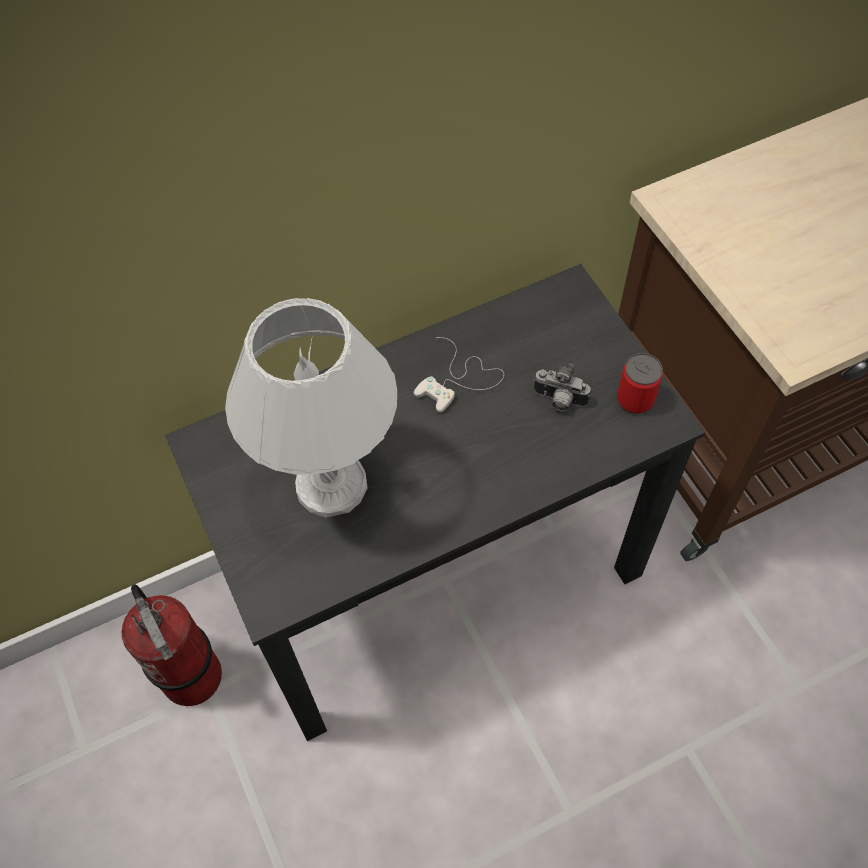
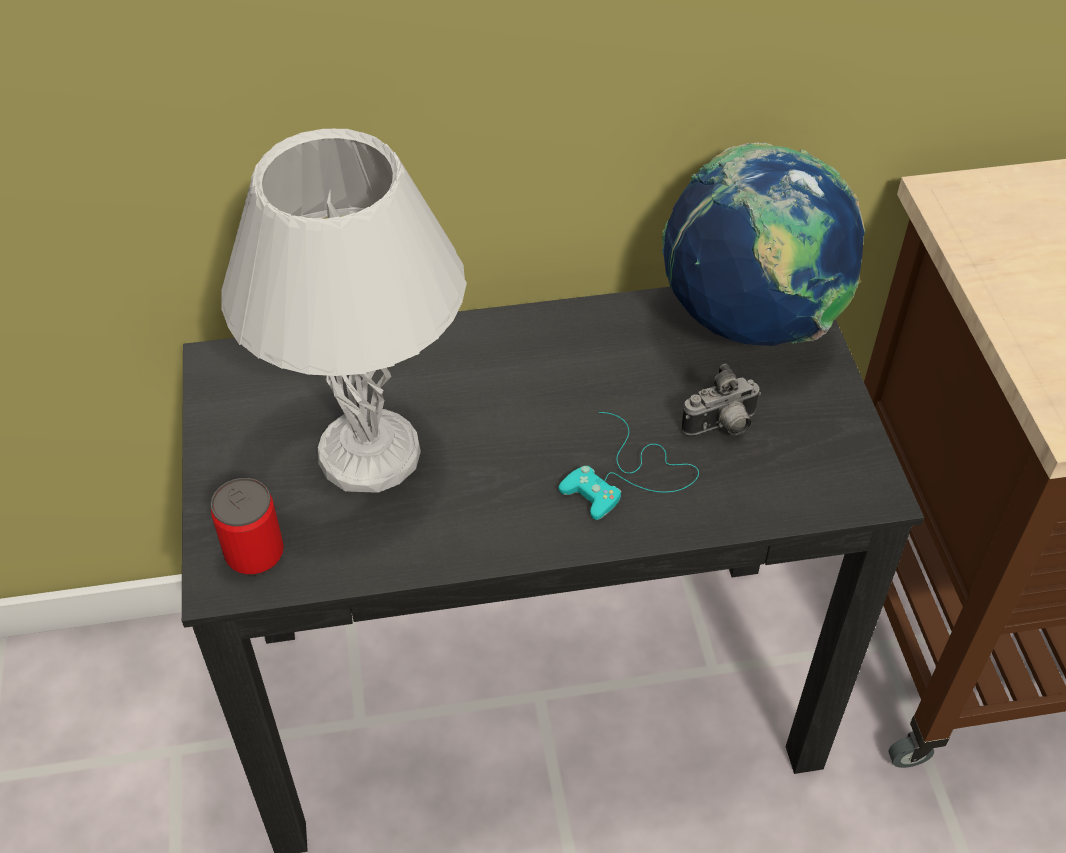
camera: 15 degrees right, 10 degrees down
(192, 675) = (159, 724): fire extinguisher -> none
(459, 379) = (592, 369): white game controller -> none
(510, 453) = (629, 475): none -> turquoise game controller
(552, 315) = (751, 322): none -> globe
(559, 401) = (722, 427): camera -> camera turned 60 degrees counterclockwise
(635, 399) = (832, 451): can -> can (255, 554)

